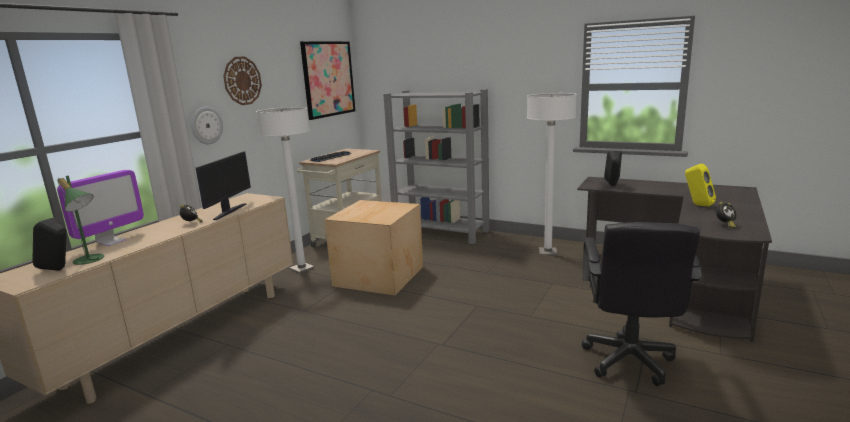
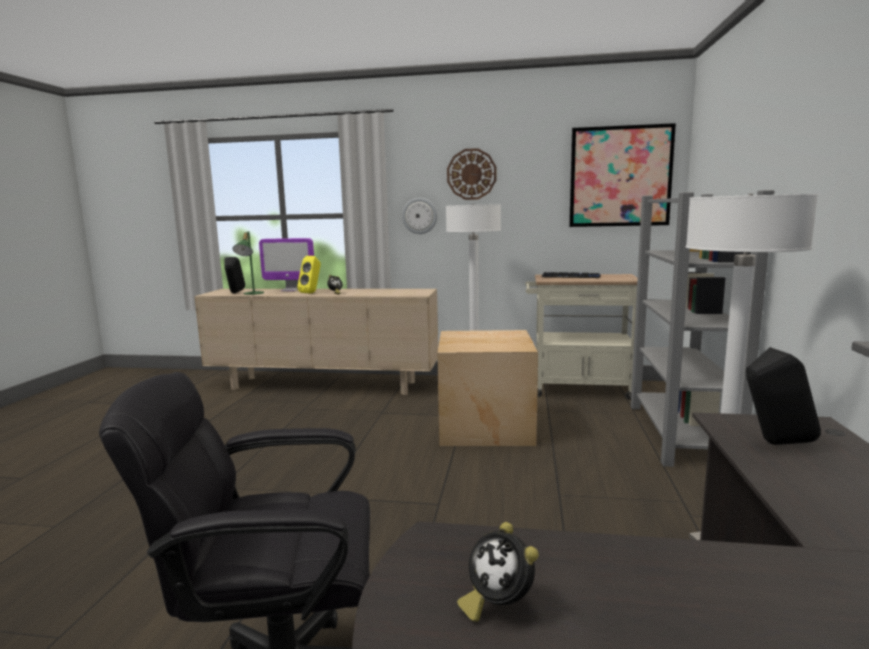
camera: 70 degrees right, 5 degrees down
(229, 211) = (372, 294): monitor -> none
(697, 205) = (708, 567): yellow speaker -> yellow speaker (311, 293)

